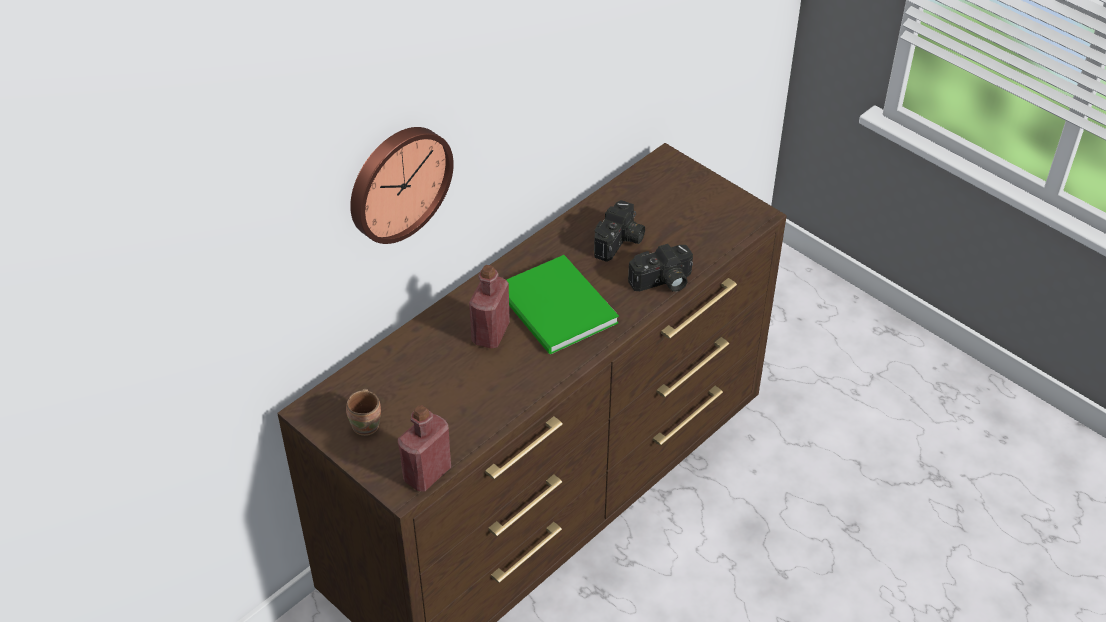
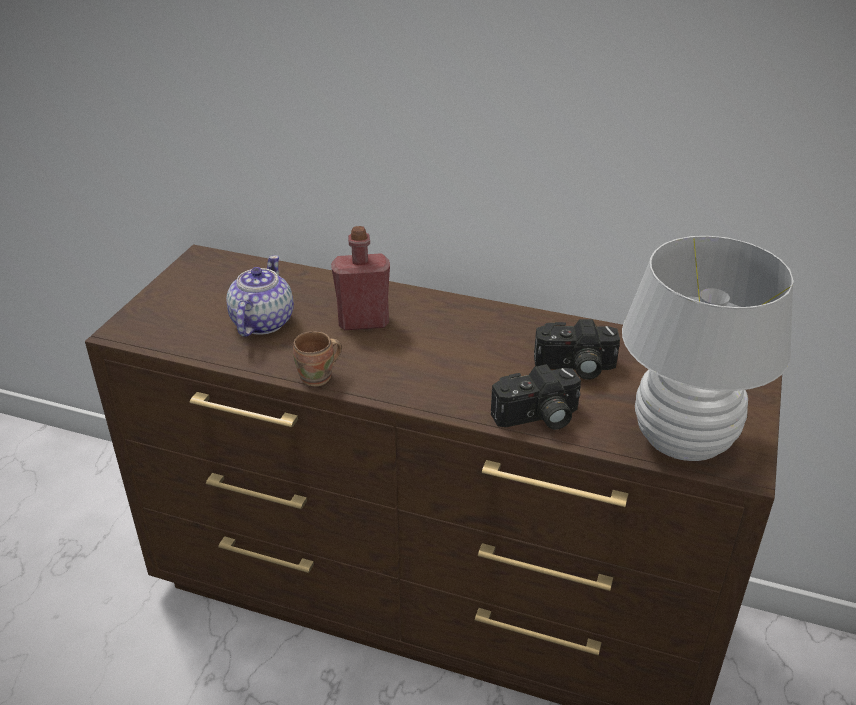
camera: 65 degrees right, 10 degrees down
(367, 425) = (198, 290): brown mug -> brown mug (318, 378)
(397, 182) = (358, 95): wall clock -> none
(427, 473) = (147, 339): red bottle -> none
(450, 395) = (261, 323): none -> teapot
(556, 310) = (428, 353): green book -> none
(662, 282) = (537, 418): camera -> camera turned 60 degrees counterclockwise
(721, 228) = (683, 441): none -> white table lamp

